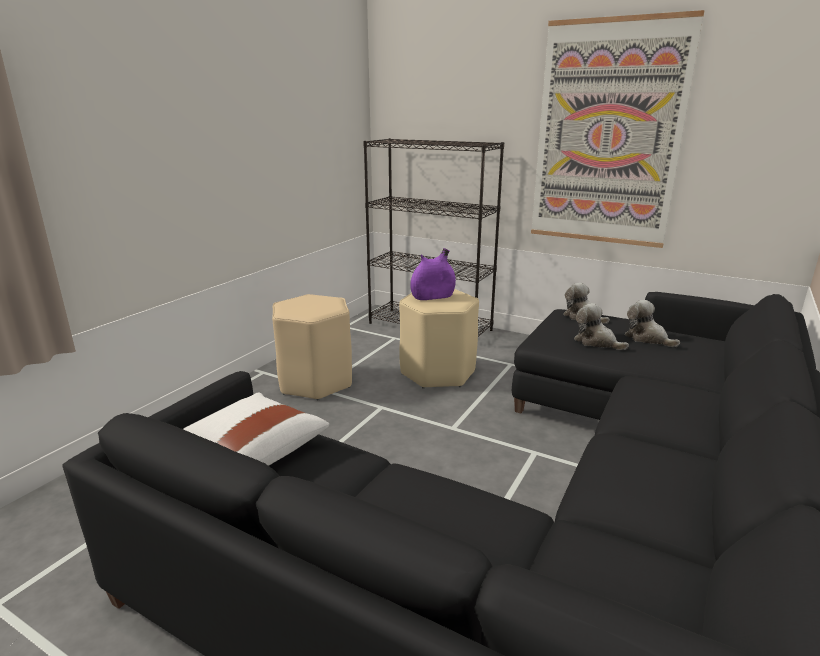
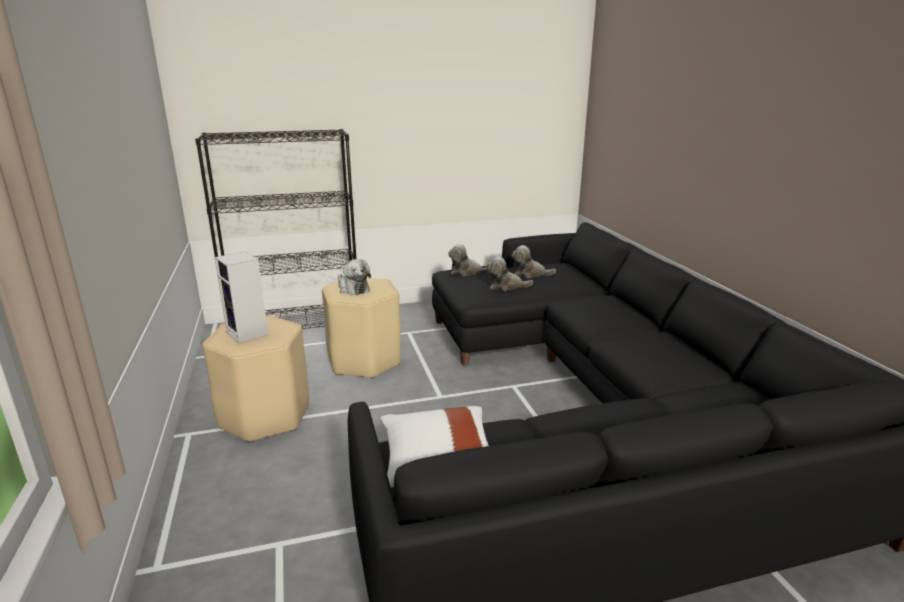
camera: 45 degrees left, 0 degrees up
(305, 305) = (248, 333): none -> speaker
(432, 297) = (353, 288): purple vase -> plush toy
(607, 135) = (433, 117): picture -> none

